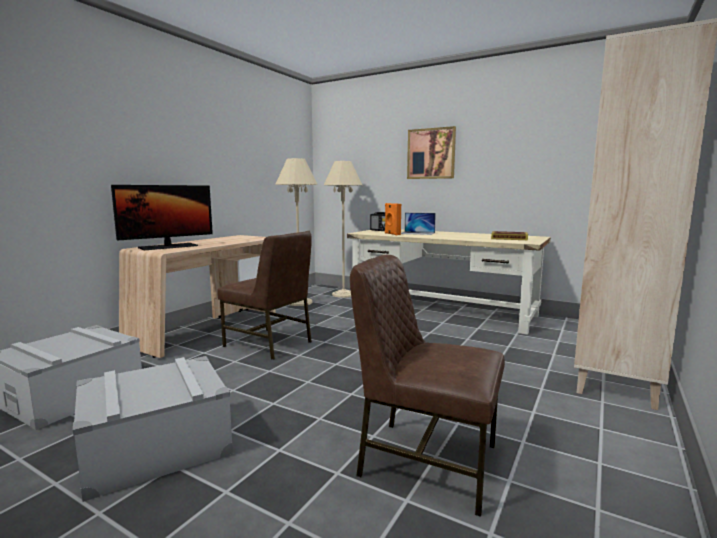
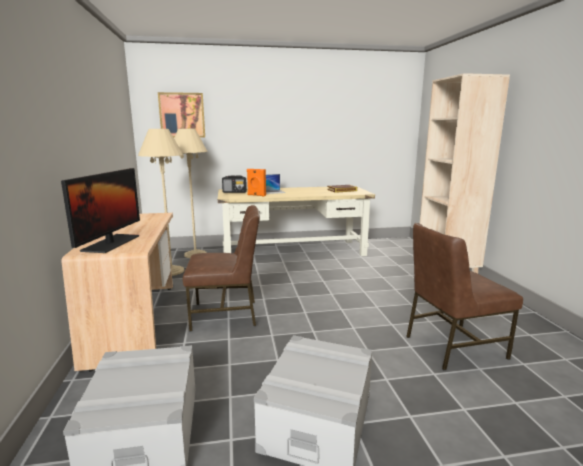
camera: 40 degrees left, 5 degrees up
(431, 153) = (263, 123): picture -> picture (182, 115)

